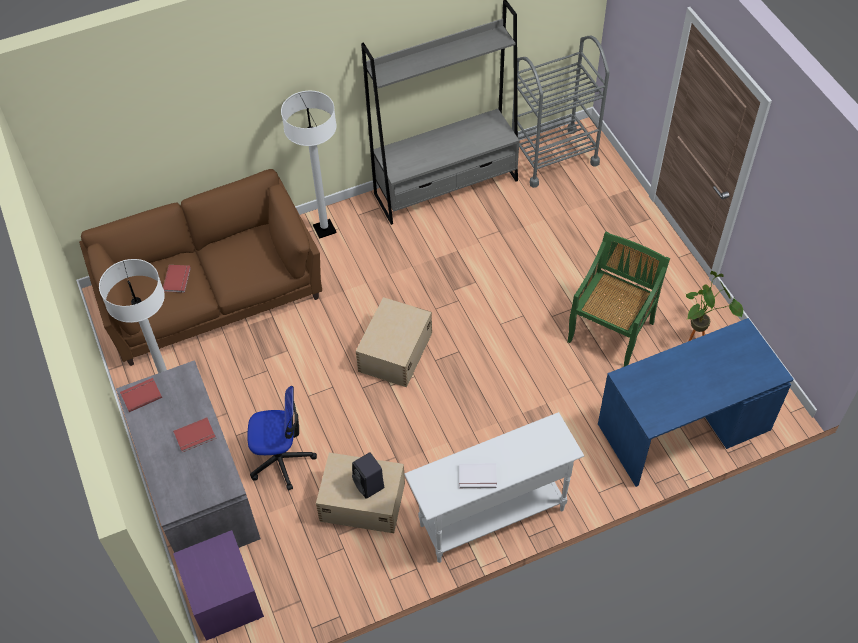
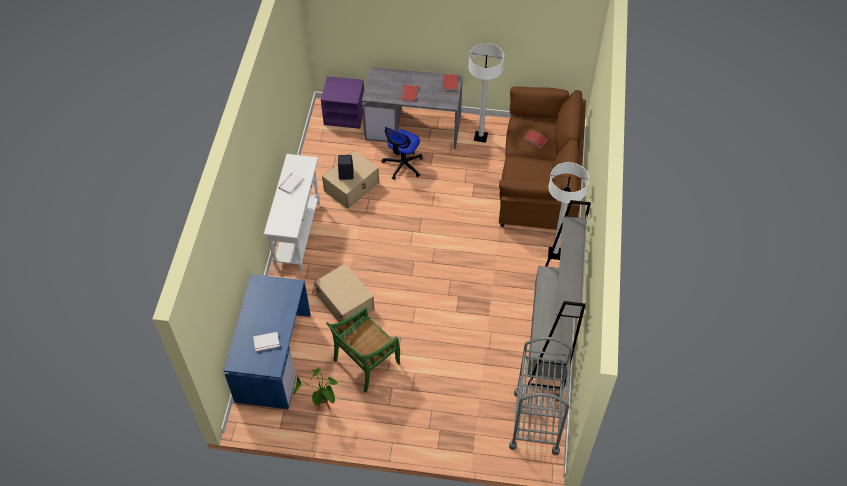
camera: 120 degrees right, 0 degrees up
(394, 352) = (433, 244): beige storage box -> beige storage box (345, 302)
(611, 330) = (366, 363): green chair -> green chair turned 75 degrees clockwise
(721, 357) = (267, 343): none -> white book

